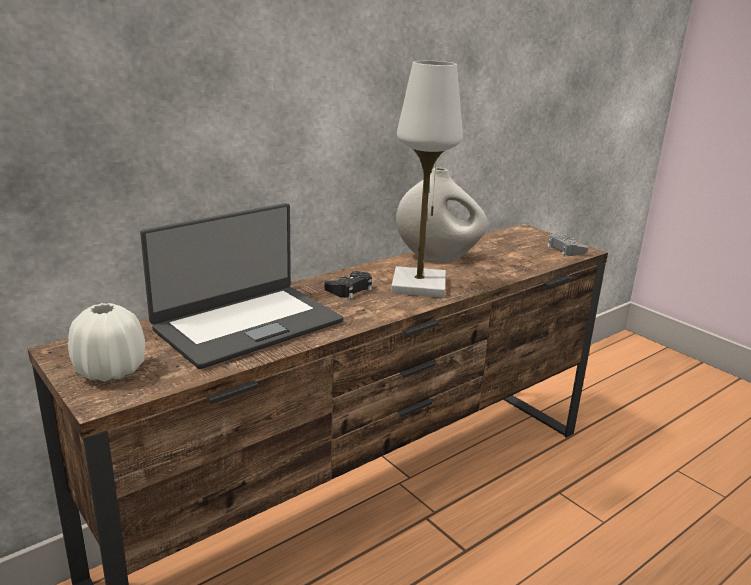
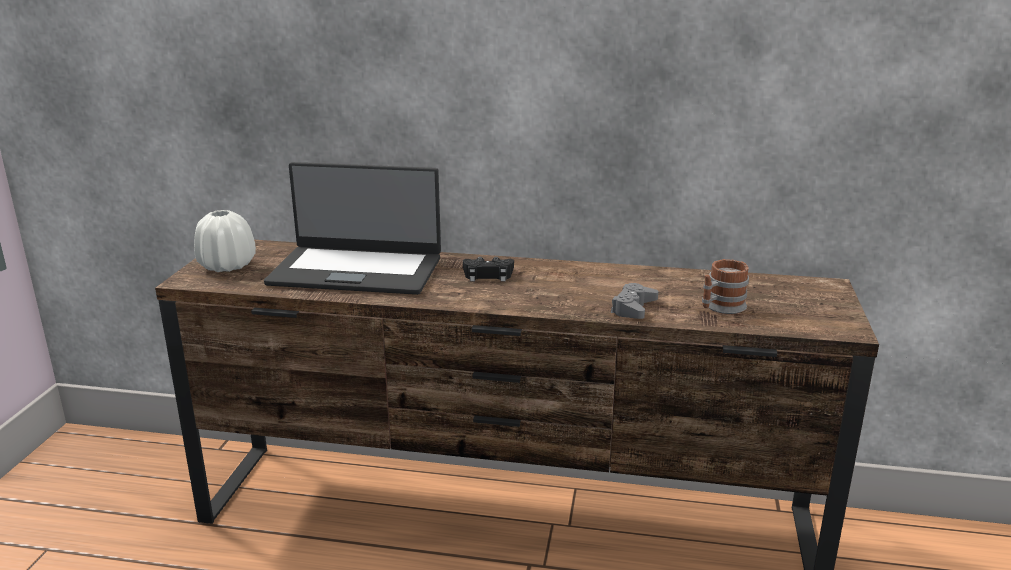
camera: 50 degrees right, 0 degrees up
(419, 285) = (554, 293): white table lamp -> none
(438, 257) = (641, 278): white vase -> none
(514, 259) = (720, 307): none -> mug
(565, 250) = (820, 321): grey game controller -> grey game controller (633, 308)

